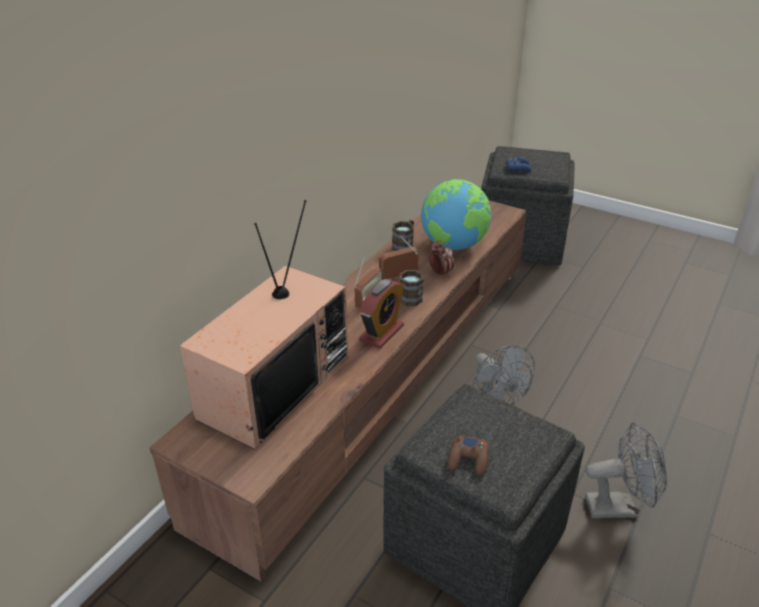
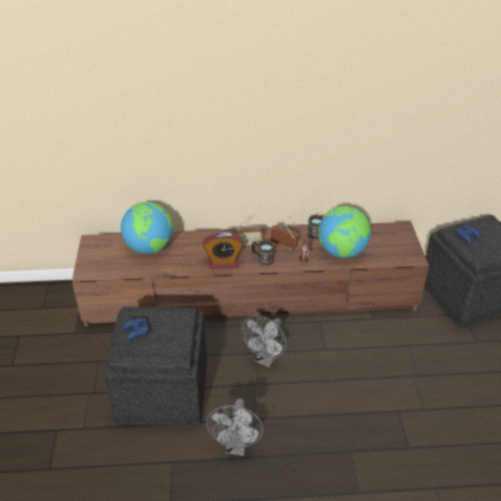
camera: 55 degrees right, 5 degrees up
(274, 384) = (149, 248): television -> globe
(469, 459) = (135, 331): brown game controller -> blue game controller
(618, 506) = (236, 446): grey fan -> grey fan turned 45 degrees clockwise

